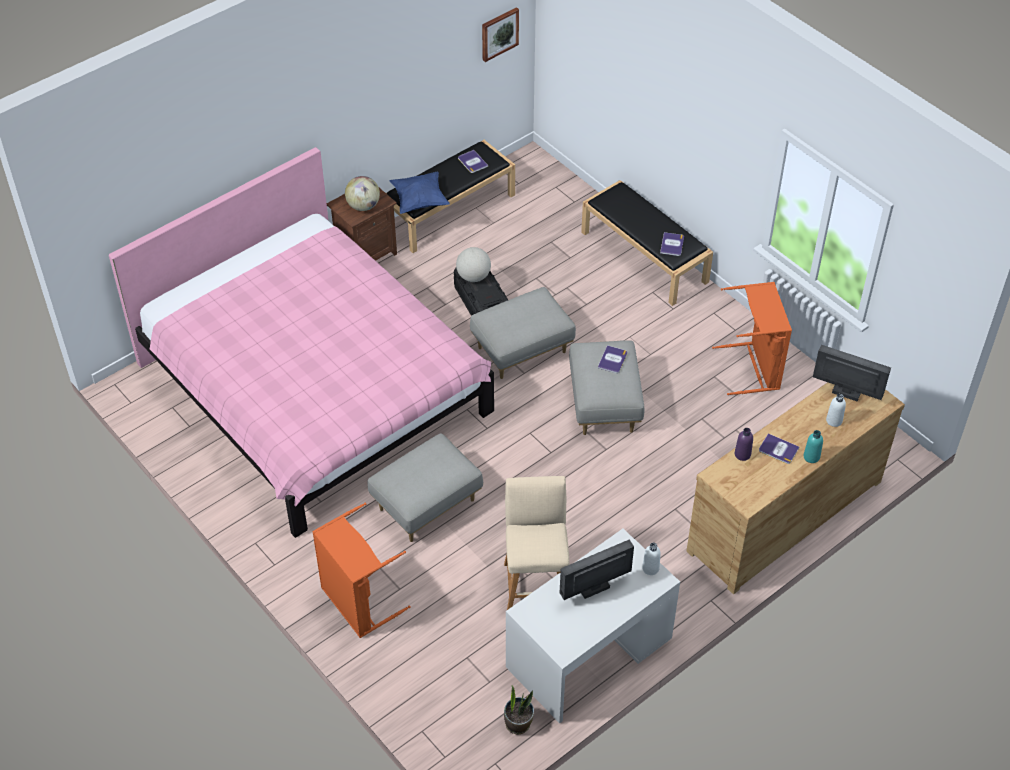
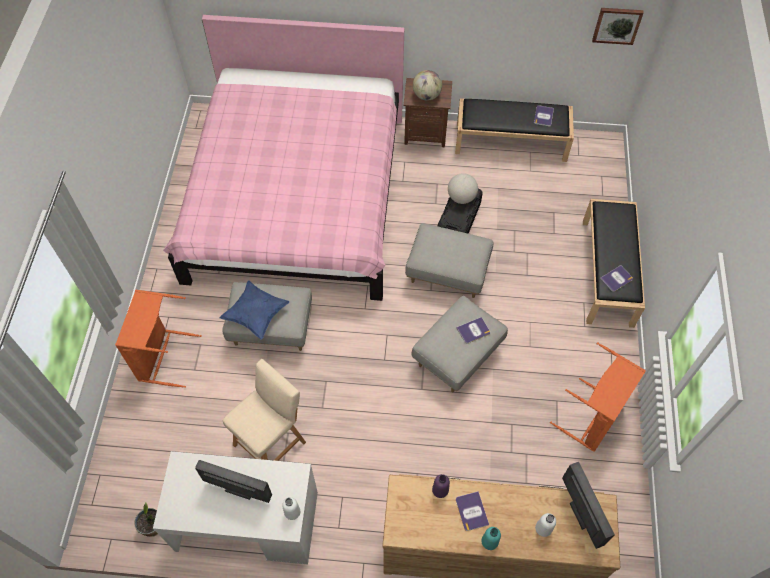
camera: 45 degrees right, 10 degrees up
(419, 201) = (477, 119): blue pillow -> blue pillow (256, 315)

